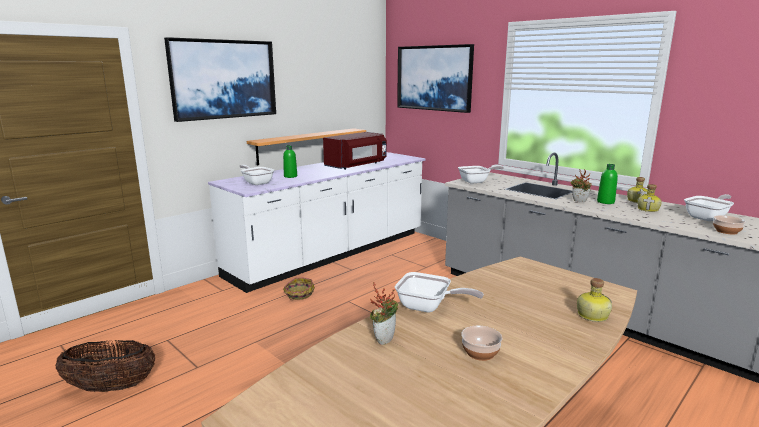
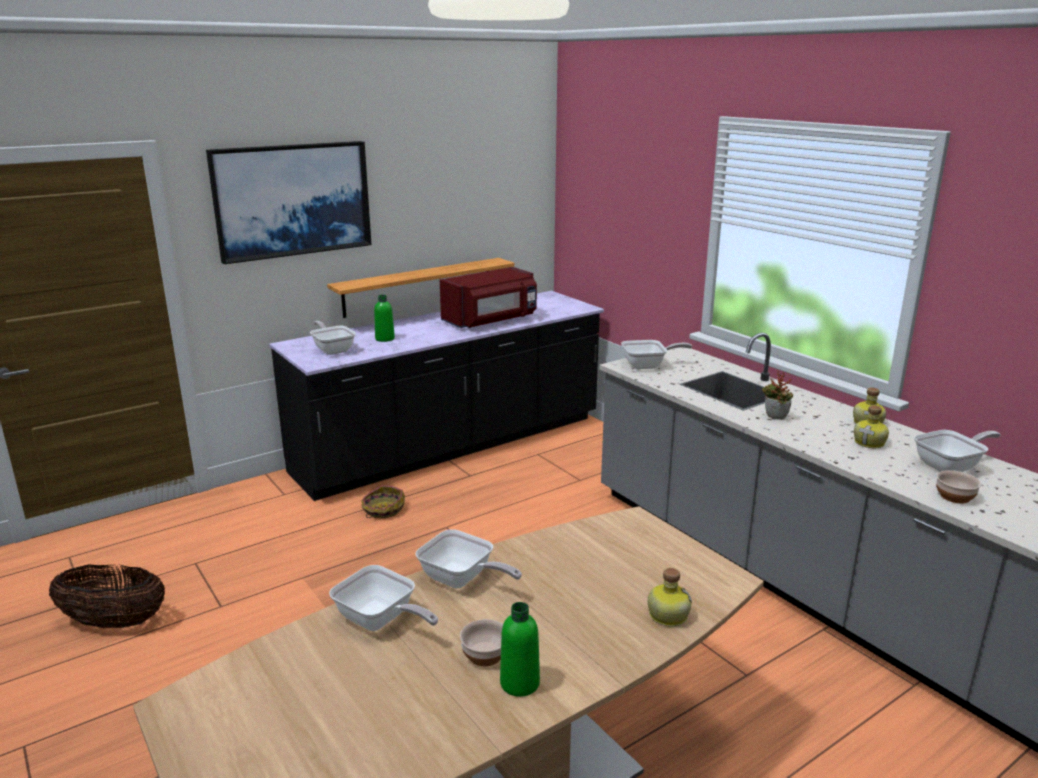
camera: 10 degrees right, 5 degrees up
(331, 254) = (451, 446): white counter -> black counter
(383, 339) = (380, 621): potted plant -> frying pan
(434, 78) = (619, 188): picture -> none
(605, 202) = (815, 422): green bottle -> green bottle (519, 683)

